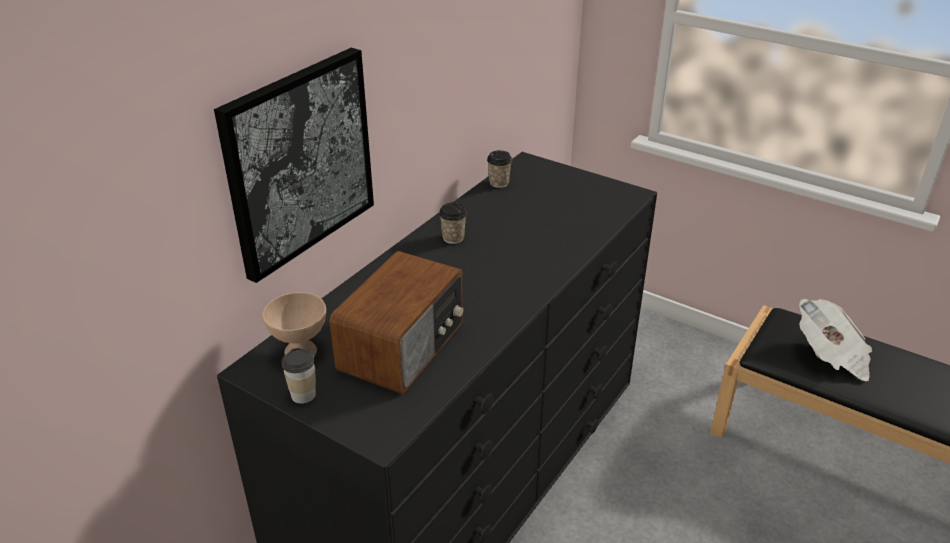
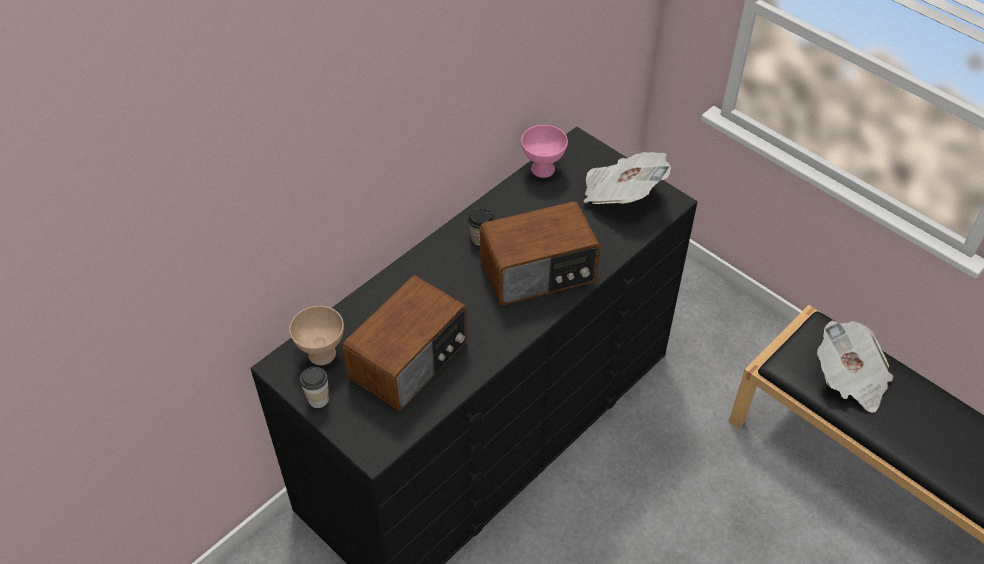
camera: 10 degrees right, 15 degrees up
(299, 161) = (330, 194): picture -> none
(499, 183) = (542, 169): cup -> pink bowl
(522, 259) = (539, 273): none -> radio
(582, 193) = (621, 194): none -> newspaper

